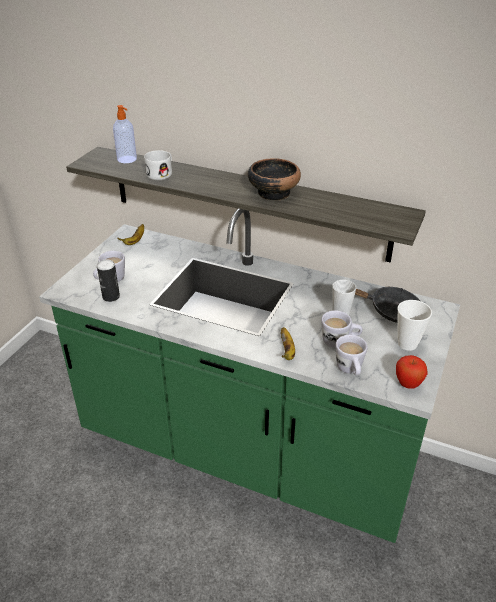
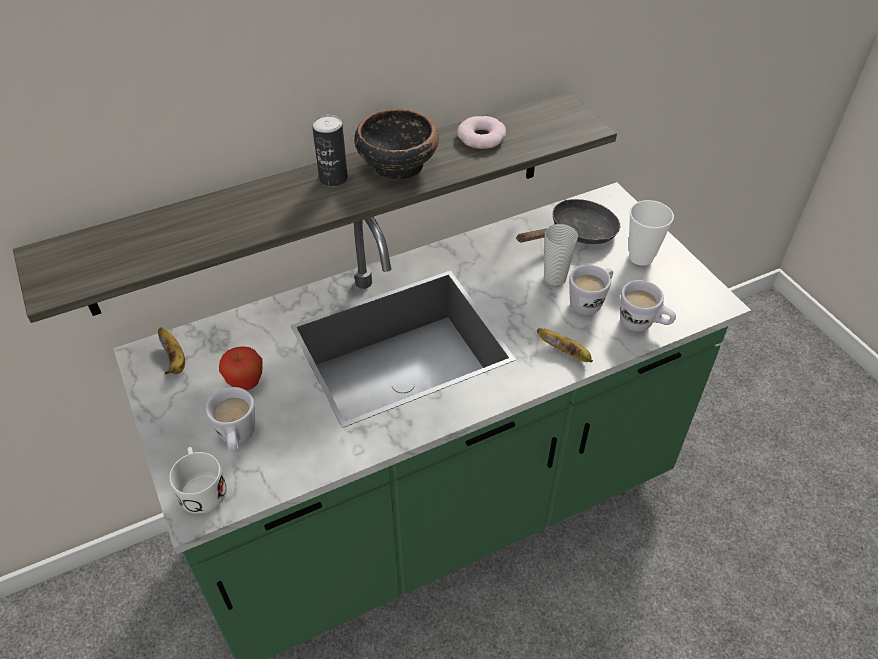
camera: 50 degrees left, 10 degrees up
(111, 297) = (278, 459): can -> can (333, 178)
(127, 159) = (112, 239): soap dispenser -> none
(162, 173) = (207, 228): white mug -> white mug (201, 486)
(334, 203) = (481, 137): none -> donut
(408, 384) = (699, 297): apple -> apple (246, 384)

